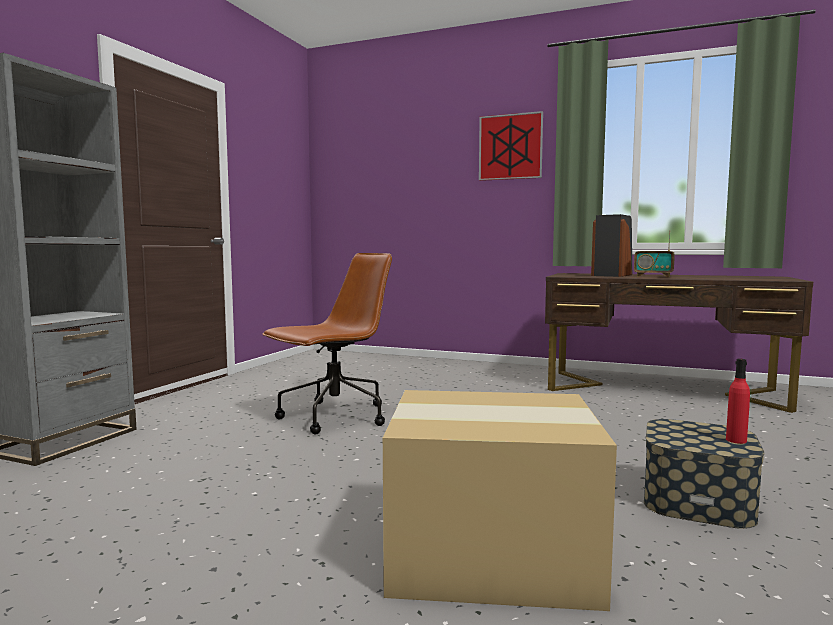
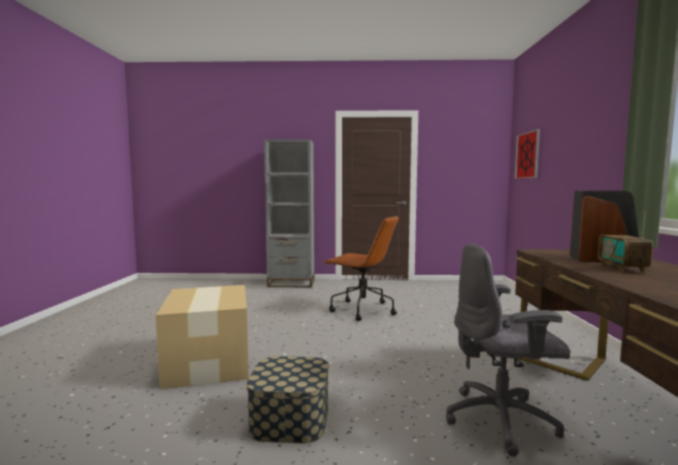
camera: 70 degrees right, 0 degrees up
(510, 147) = (609, 113): picture -> picture (527, 155)
(675, 419) = (501, 420): none -> grey office chair
(736, 440) = (284, 383): red bottle -> none

